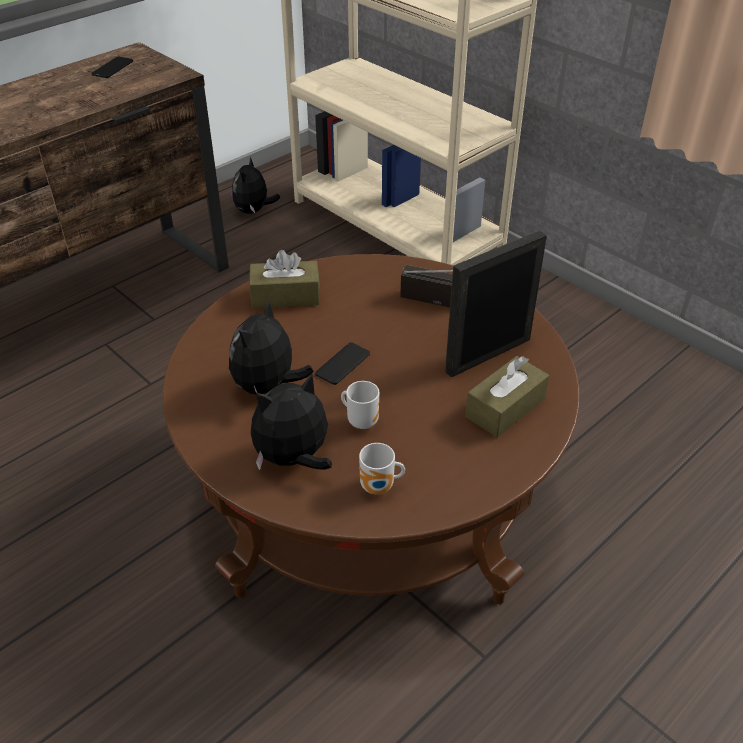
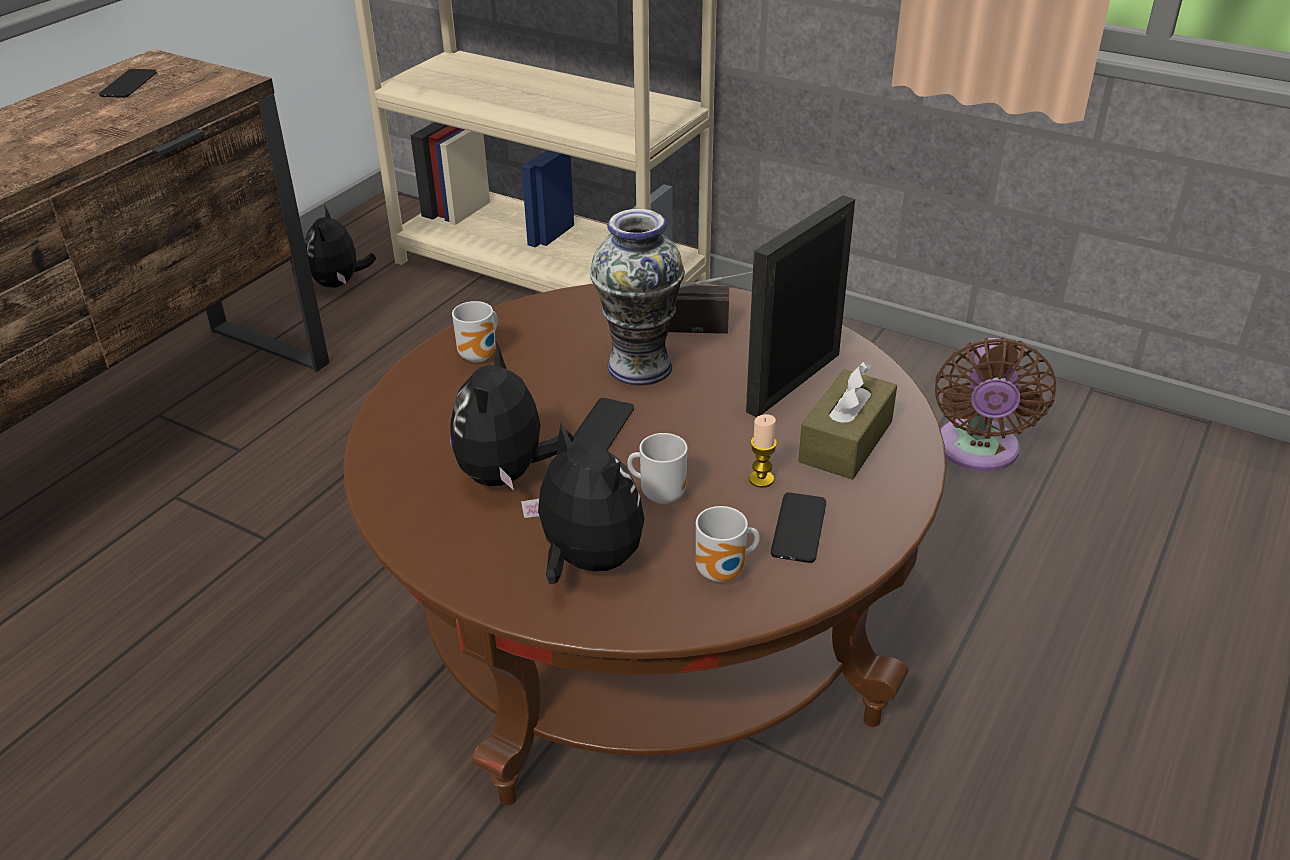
camera: 15 degrees left, 5 degrees down
(285, 296) = (481, 356): brown tissue box -> mug
(294, 459) = (586, 561): plush toy -> plush toy turned 90 degrees clockwise
(387, 323) = (640, 366): none -> vase
(434, 424) = (761, 479): none -> candle
(444, 466) = (799, 528): none -> phone
(653, 418) = (977, 452): none -> brown fan

